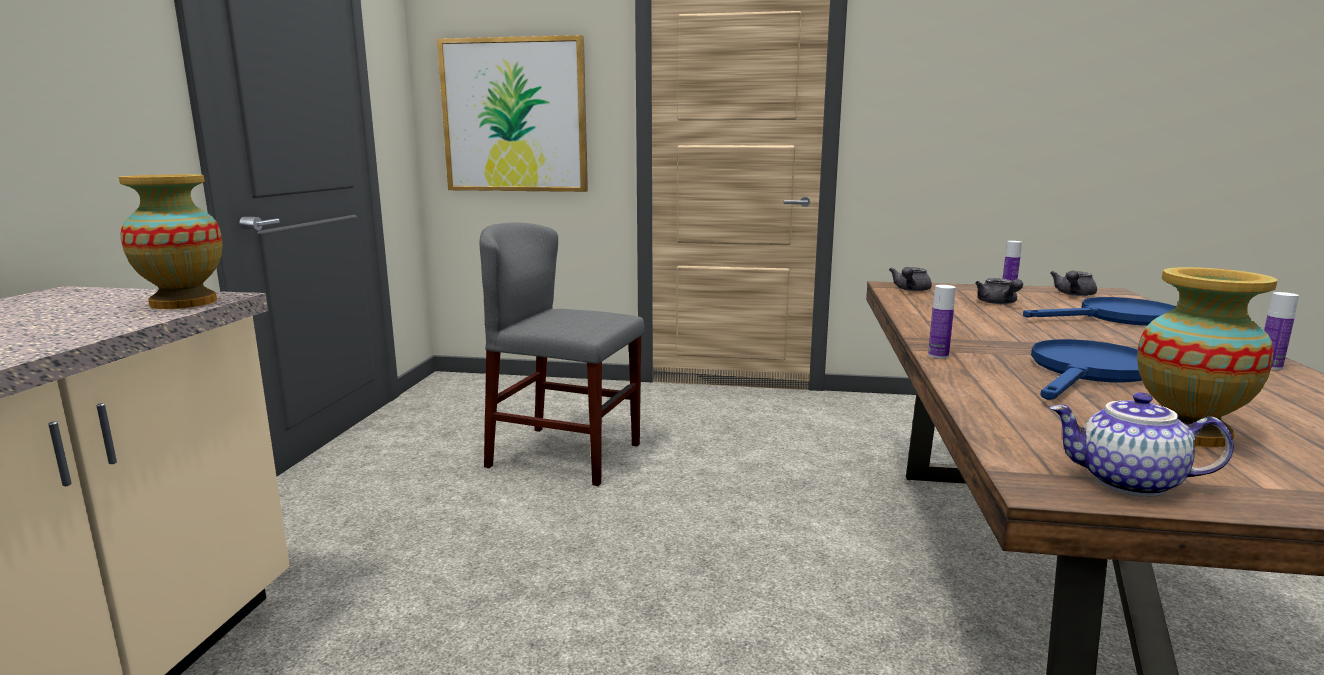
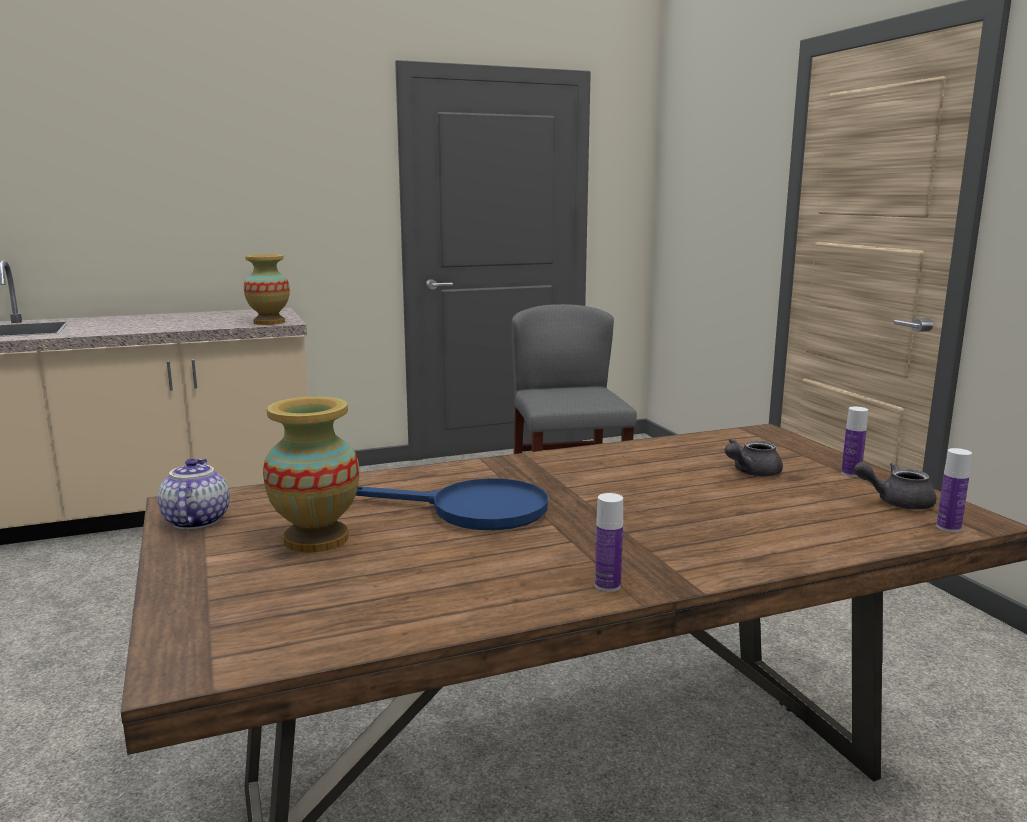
camera: 60 degrees right, 0 degrees up
(514, 116) = (707, 204): picture -> none
(910, 290) = (751, 439): grey teapot -> none
(938, 356) = (468, 465): bottle -> bottle (948, 527)
(1117, 318) = (772, 523): blue frying pan -> none

